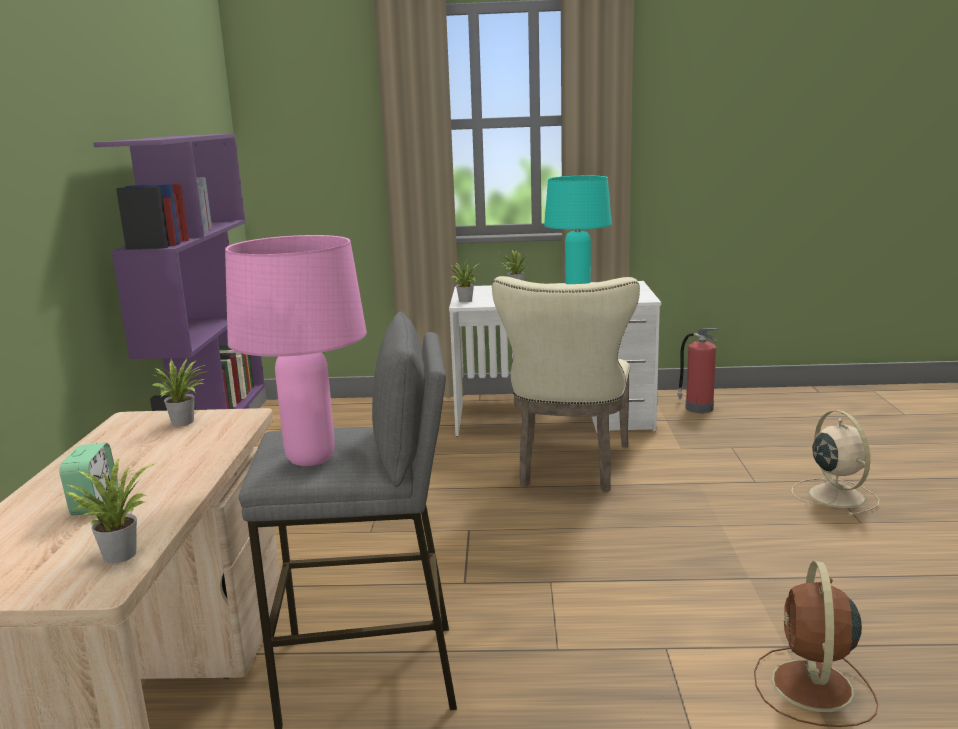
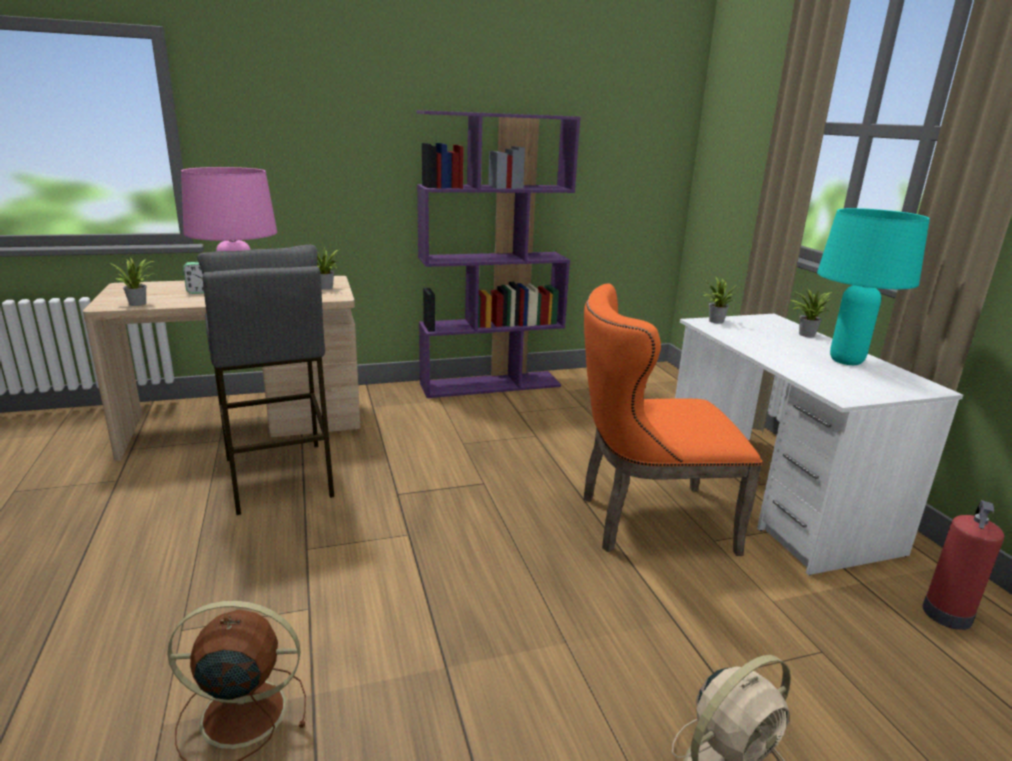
camera: 70 degrees right, 5 degrees up
(570, 468) = (645, 521): beige chair -> orange chair

